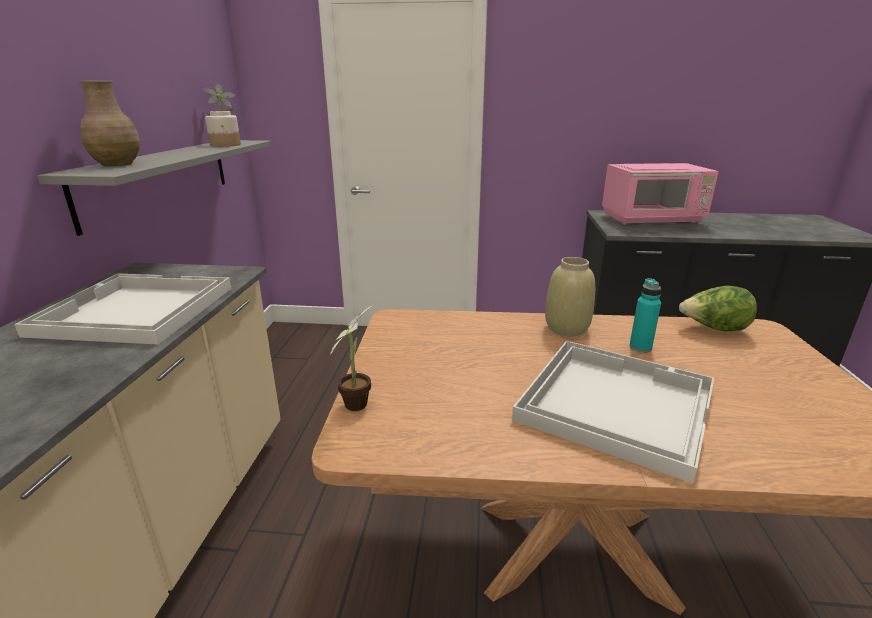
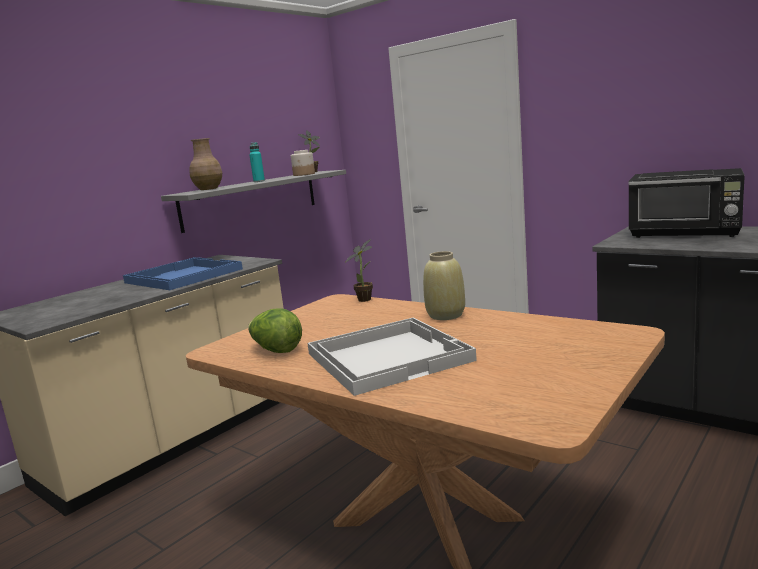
camera: 35 degrees right, 10 degrees down
(134, 310) = (182, 276): white tray -> blue tray
(358, 402) = (244, 335): potted plant -> potted plant (366, 299)
(640, 347) = (479, 332): turquoise bottle -> turquoise bottle (259, 181)
(652, 219) = (685, 233): pink microwave -> black microwave
(713, 329) = (577, 328): lettuce -> lettuce (276, 350)

